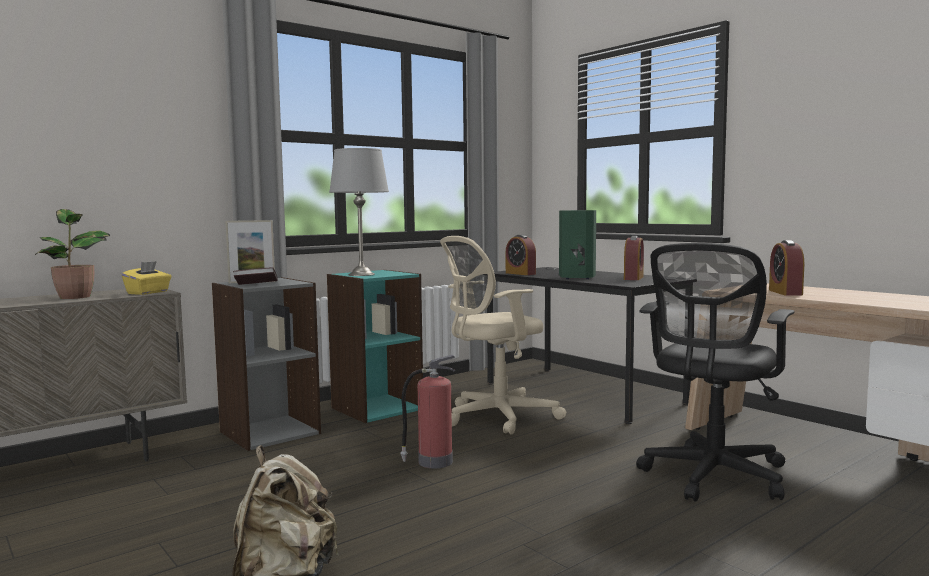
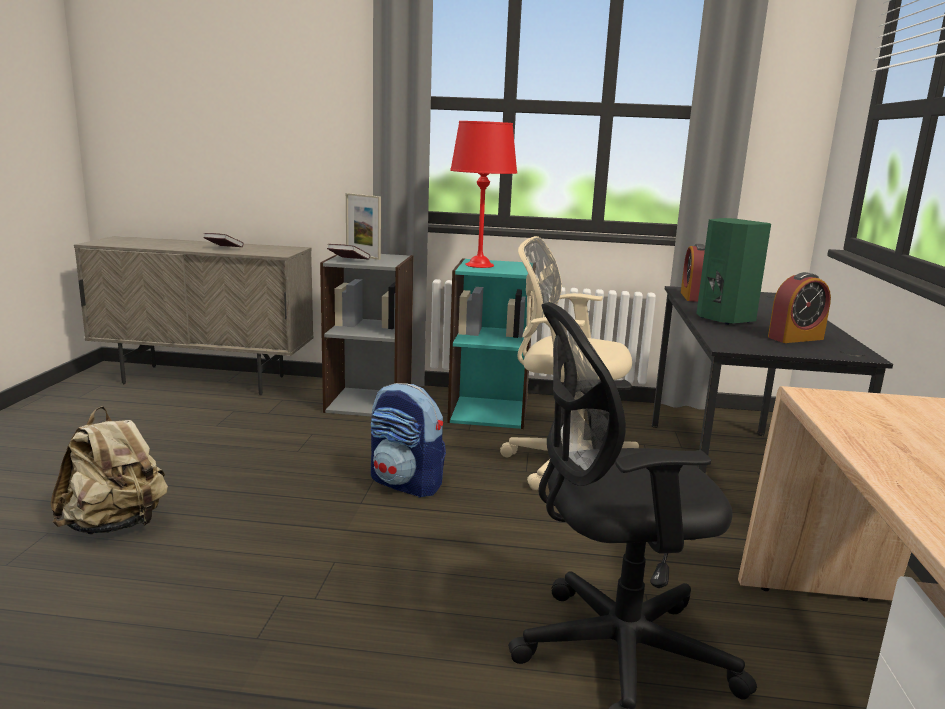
camera: 45 degrees right, 10 degrees up
(76, 297) = (223, 248): potted plant -> book
(148, 292) = (272, 253): yellow tissue box -> none
(361, 274) = (480, 265): grey table lamp -> red table lamp
(433, 462) = (406, 484): fire extinguisher -> backpack
(785, 292) = (881, 429): alarm clock -> none

